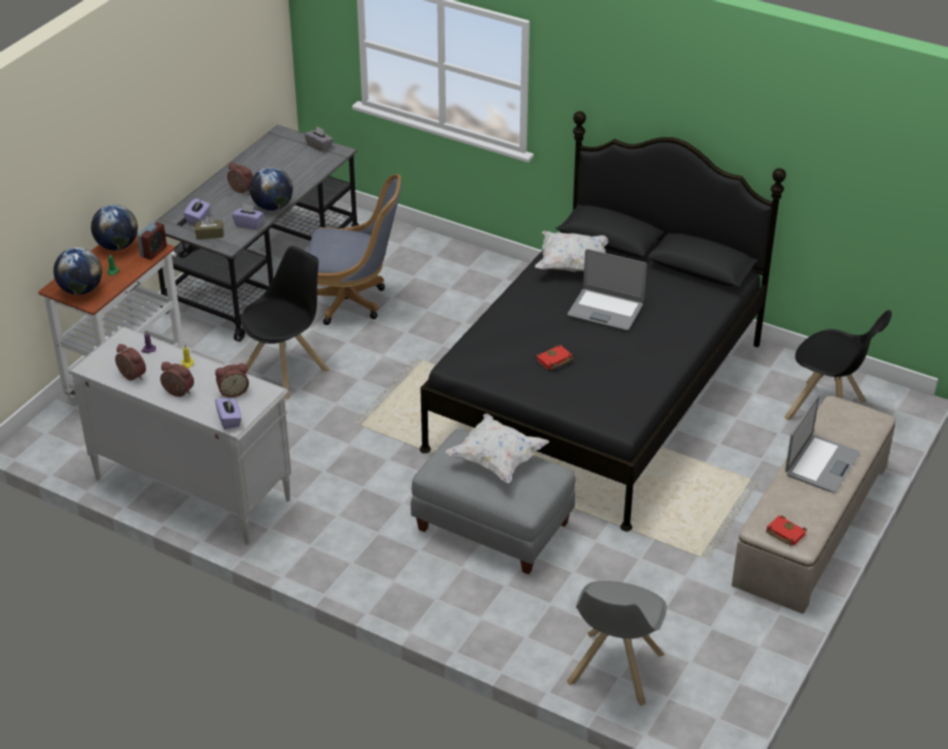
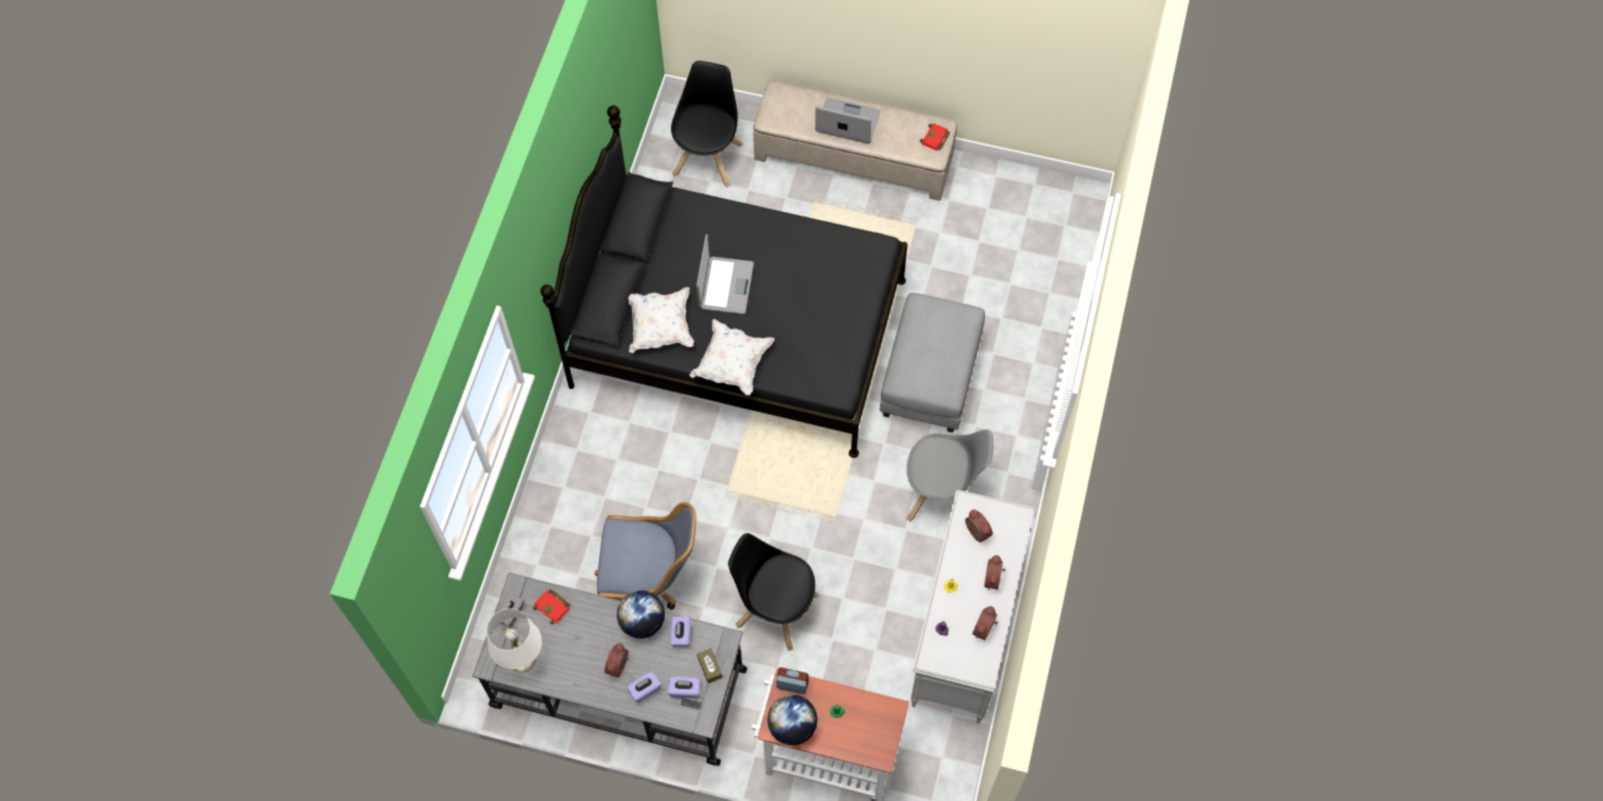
camera: 105 degrees left, 25 degrees up
(81, 290) = (876, 729): globe -> none
(229, 420) = (1014, 522): purple tissue box -> purple tissue box (645, 689)
(275, 147) = (522, 660): none -> white table lamp
(354, 302) = (650, 580): blue office chair -> blue office chair turned 105 degrees clockwise
(496, 460) = (924, 347): white pillow -> white pillow (732, 364)
(554, 361) = (811, 312): red book -> red book (553, 607)
(614, 670) = (1052, 263): grey chair -> grey chair (941, 494)

